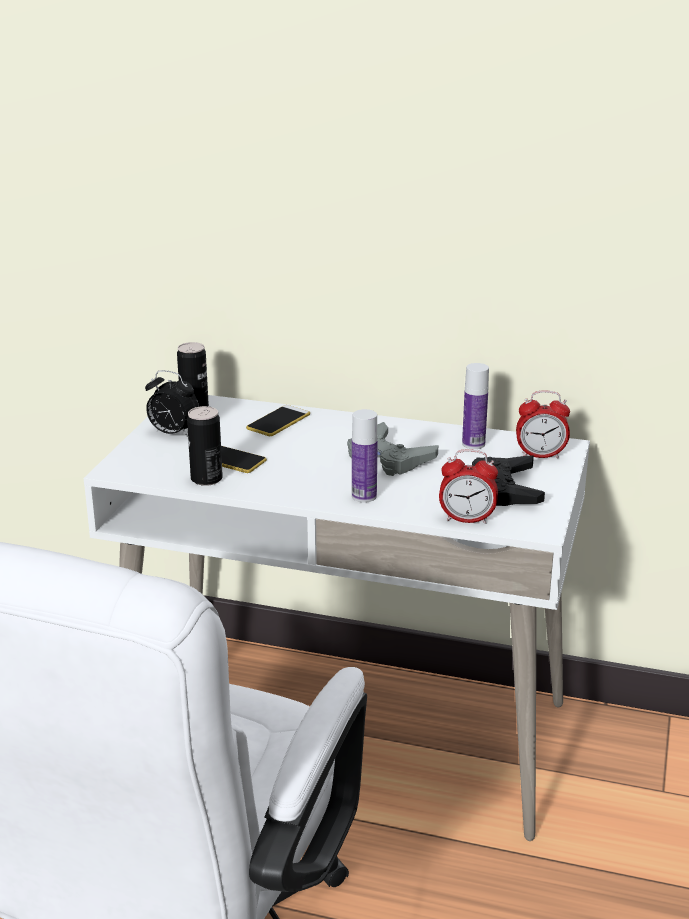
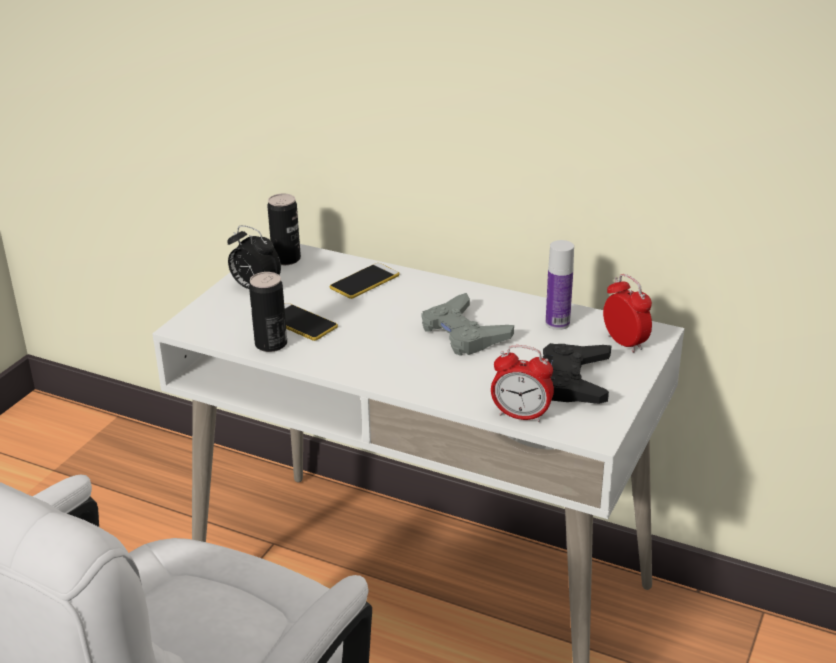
camera: 10 degrees right, 5 degrees up
(364, 496) = (423, 378): bottle -> none
(540, 455) = (624, 343): alarm clock -> alarm clock turned 135 degrees counterclockwise

